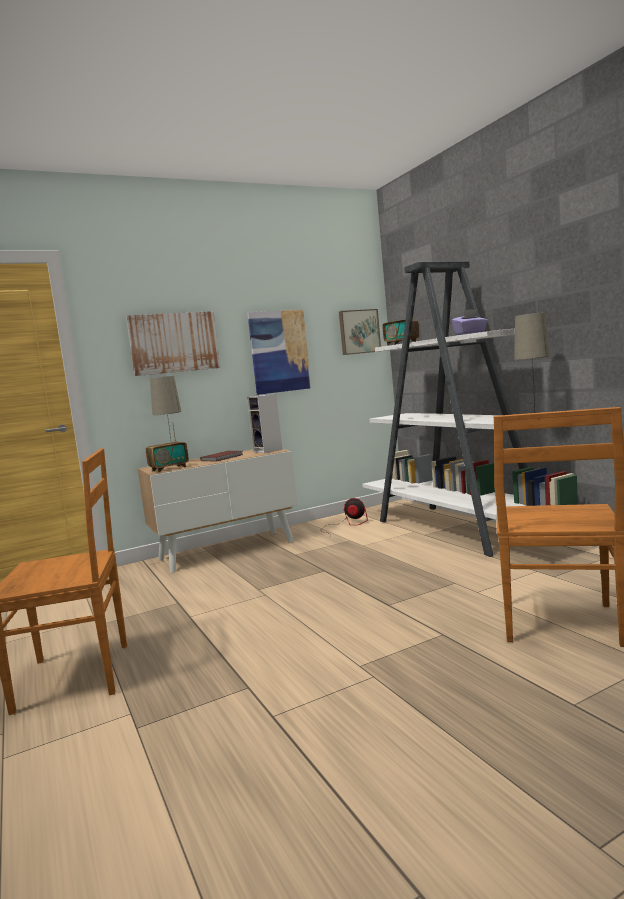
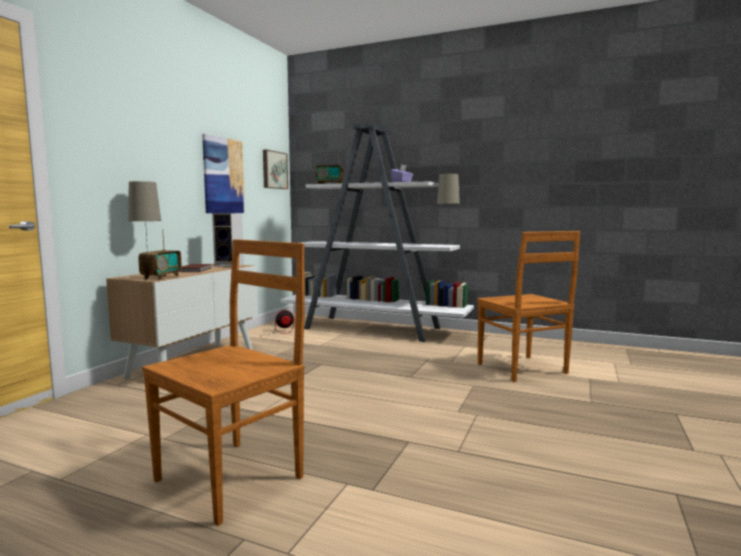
camera: 40 degrees left, 0 degrees up
(174, 343) = (142, 149): picture -> none

